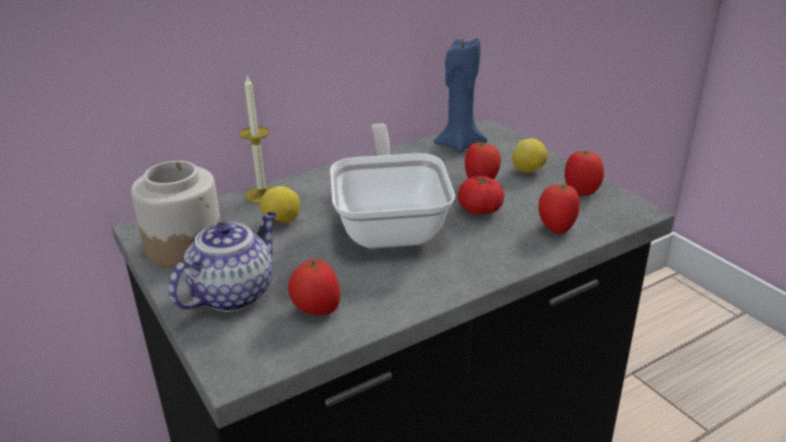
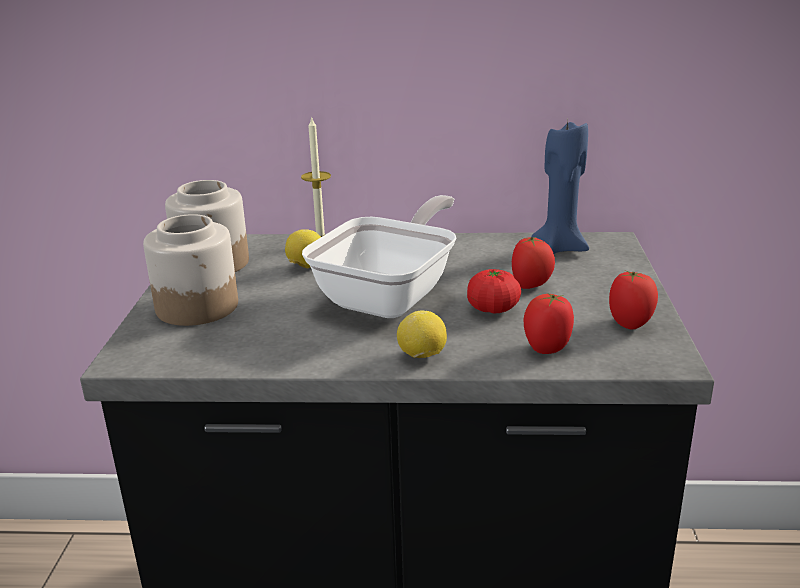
camera: 35 degrees right, 5 degrees down
(233, 293) = (198, 306): teapot -> jar
(316, 311) = (236, 340): tomato -> none
(528, 171) = (598, 289): lemon -> lemon (422, 356)

